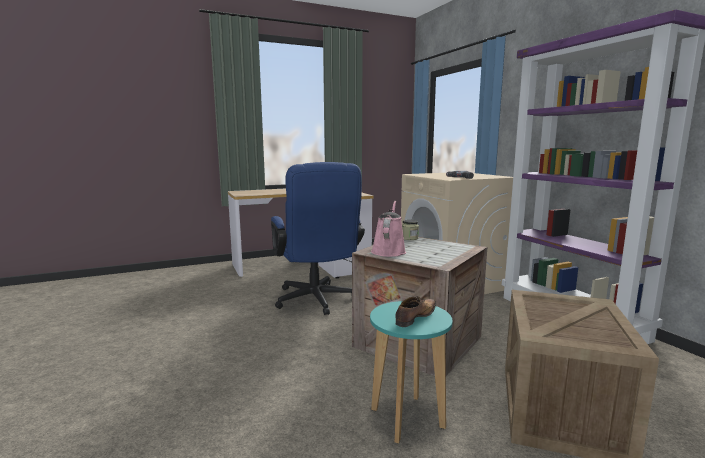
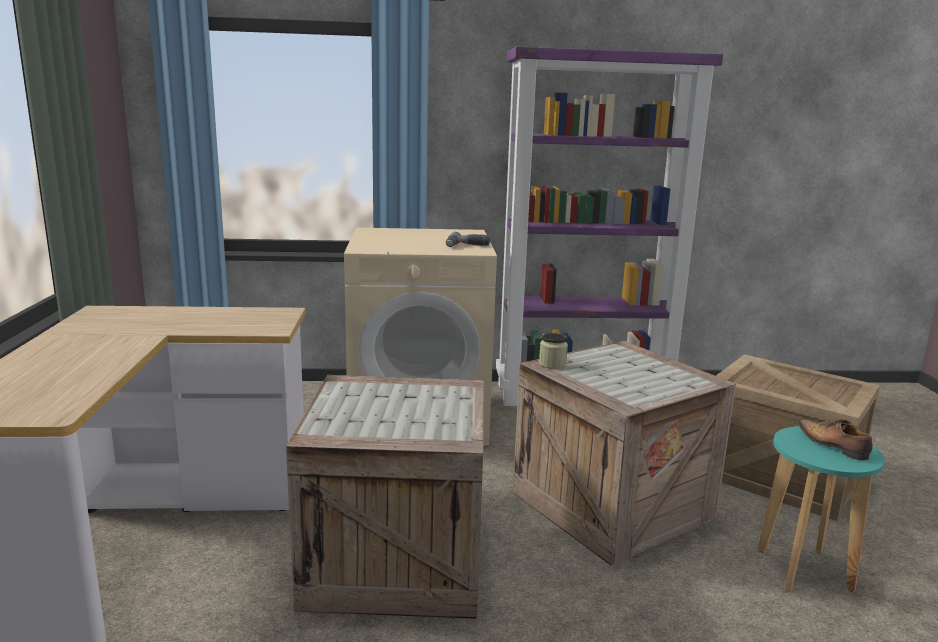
camera: 70 degrees left, 5 degrees up
(316, 301) = (398, 561): blue office chair -> crate
(388, 251) = (627, 391): pink watering can -> none

